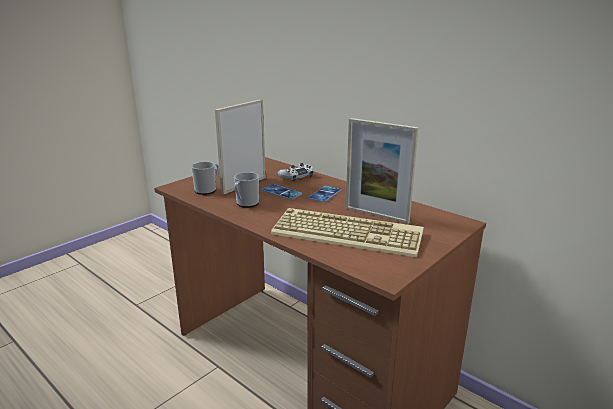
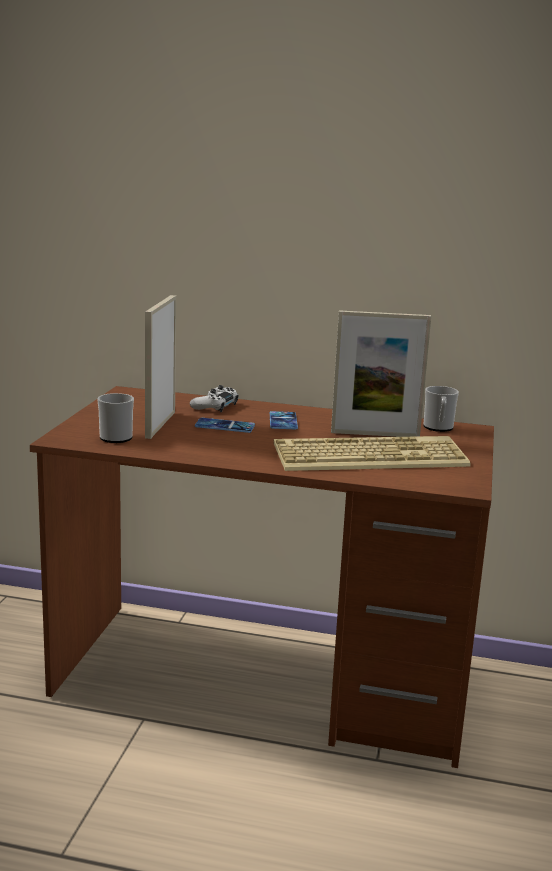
camera: 30 degrees left, 5 degrees down
(246, 204) = (200, 445): mug -> mug (438, 428)

